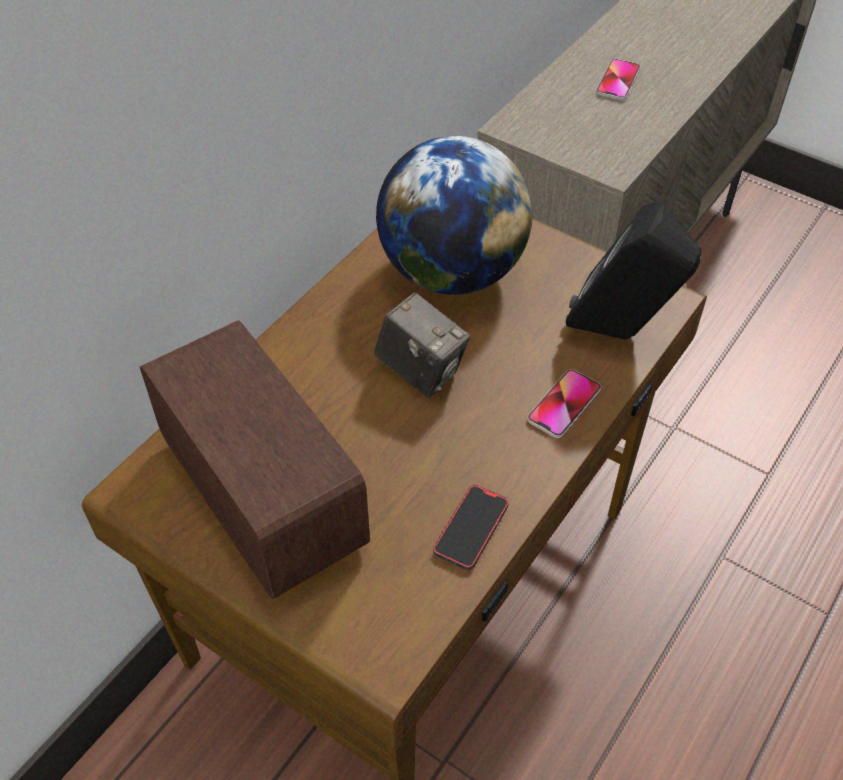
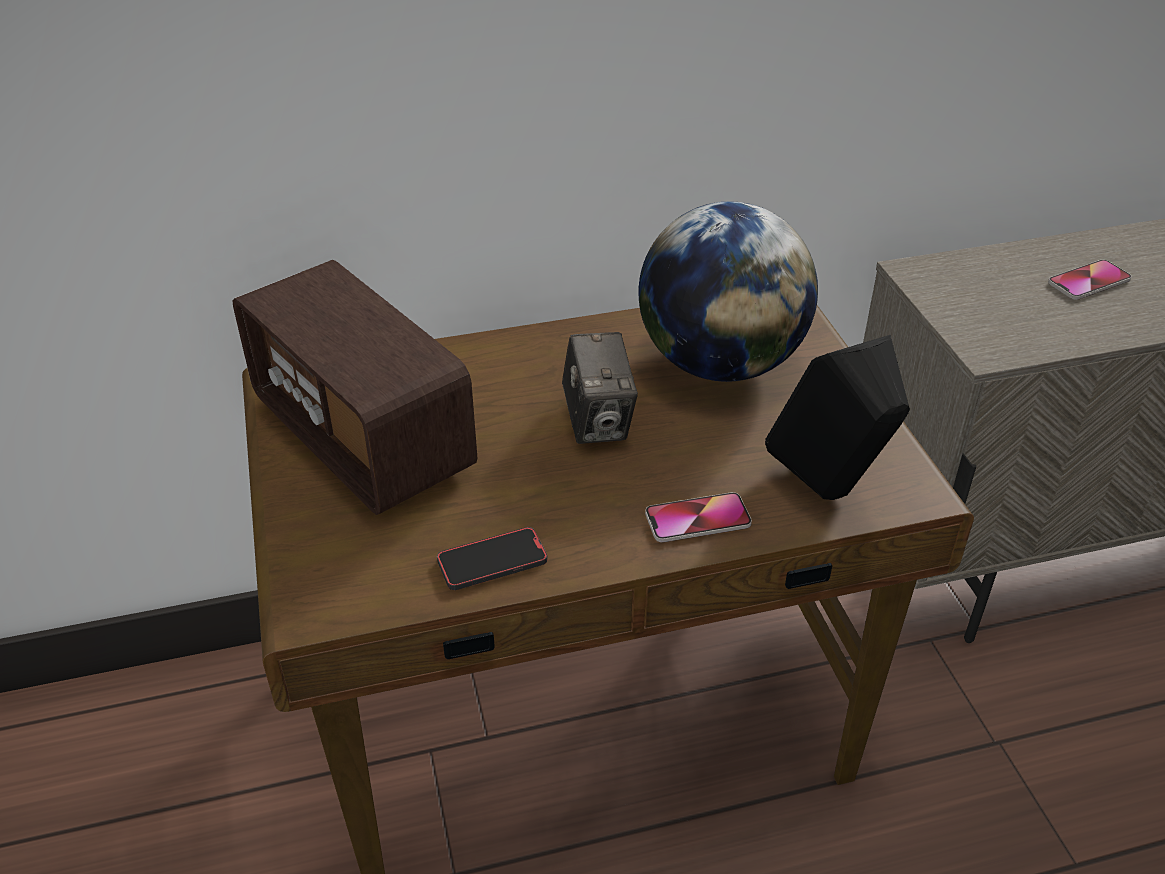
camera: 40 degrees right, 10 degrees down
(262, 495) = (363, 437): radio -> radio turned 135 degrees clockwise

